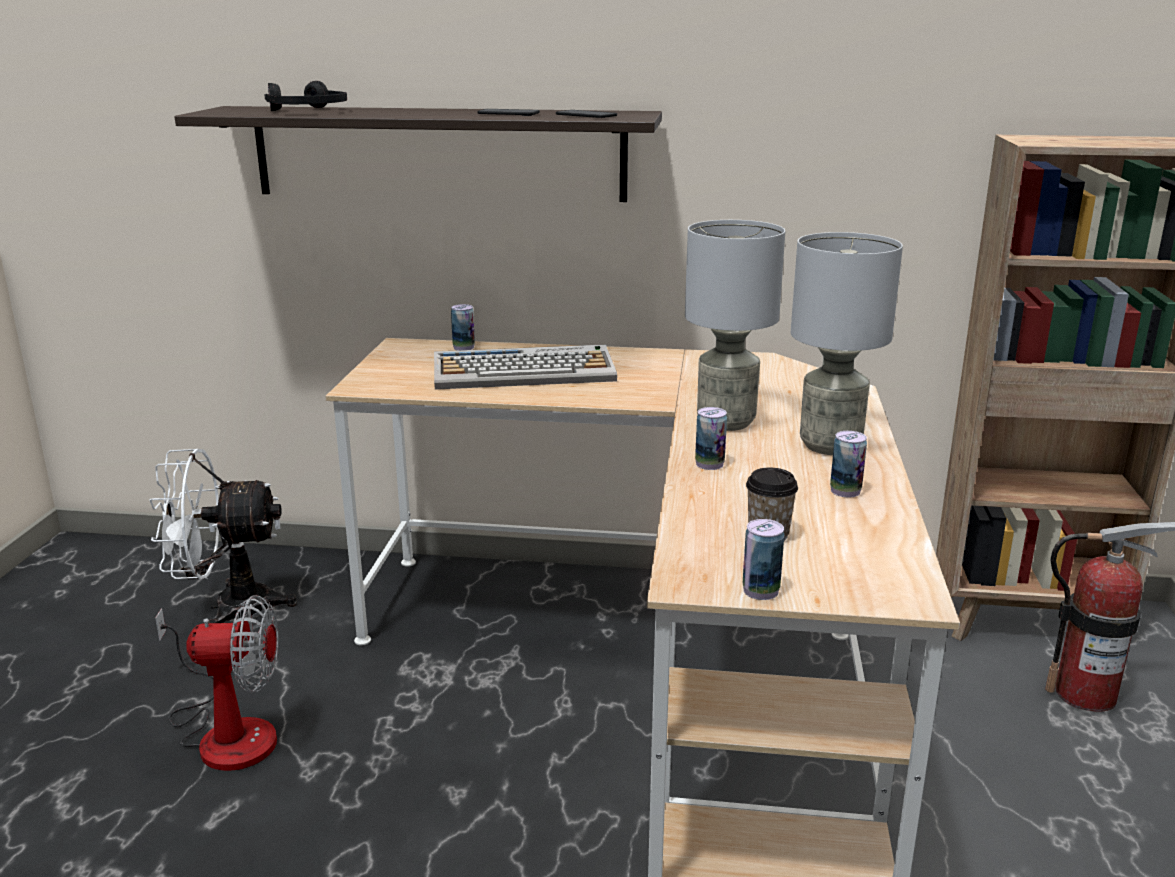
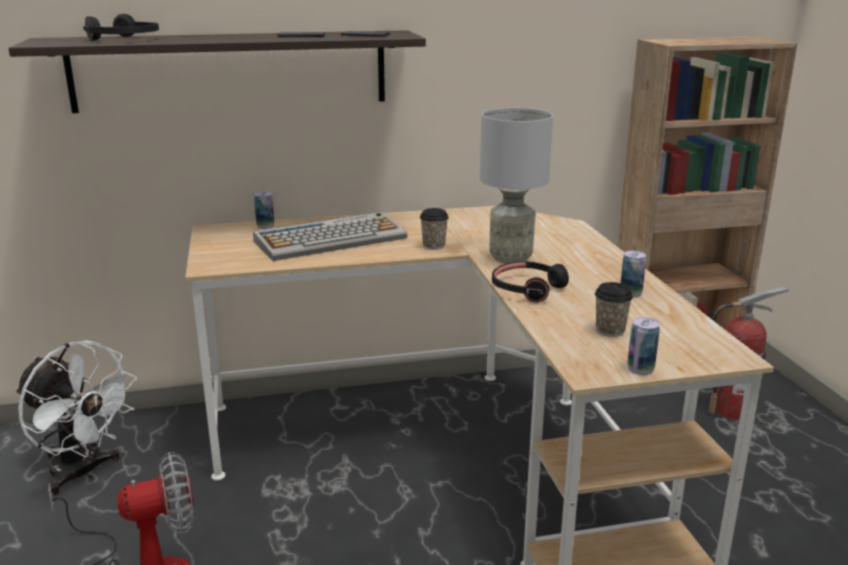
camera: 20 degrees left, 0 degrees up
(228, 607) = (83, 473): white fan -> white fan turned 120 degrees counterclockwise
(641, 395) = (434, 246): none -> cup
(709, 464) = (527, 288): can -> black headphones
(829, 445) = (592, 264): grey table lamp -> none

